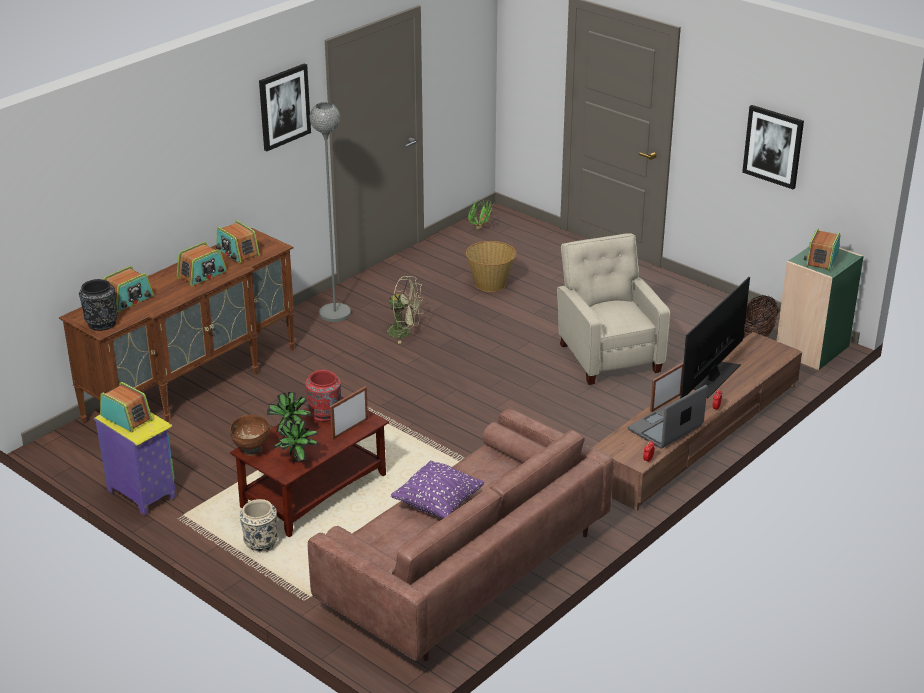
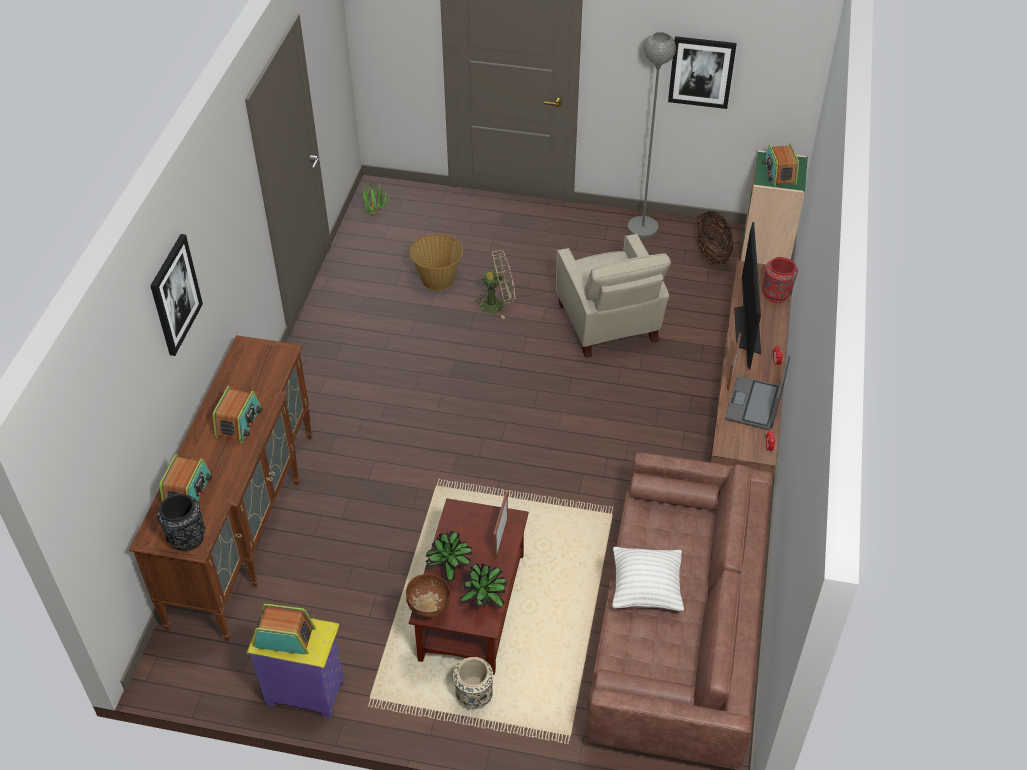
camera: 30 degrees left, 15 degrees up
(237, 252) = (250, 376): radio -> none
(284, 106) = (232, 192): picture -> picture (175, 294)
(325, 414) = (461, 530): red vase -> red vase (776, 294)
(334, 313) = (316, 375): grey floor lamp -> grey floor lamp (642, 228)
(404, 333) = (404, 372): green fan -> green fan (497, 304)
(438, 504) = (646, 590): purple pillow -> white pillow
(608, 356) = (608, 325): beige armchair -> beige armchair turned 150 degrees counterclockwise

